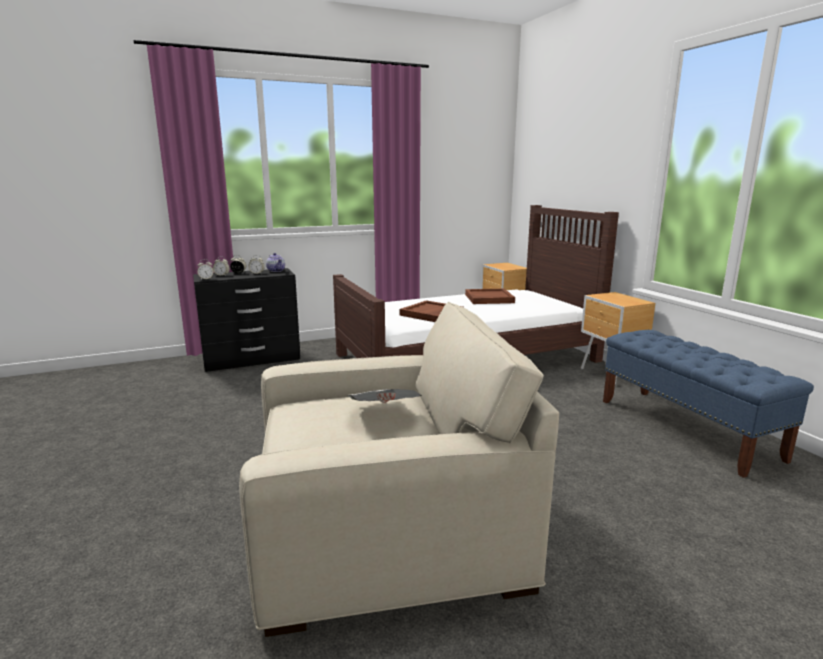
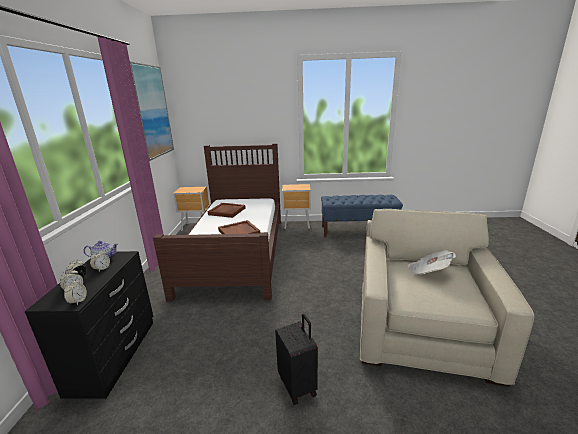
camera: 65 degrees left, 5 degrees up
(232, 444) = (298, 385): none -> black suitcase
(470, 150) = (151, 111): none -> picture

